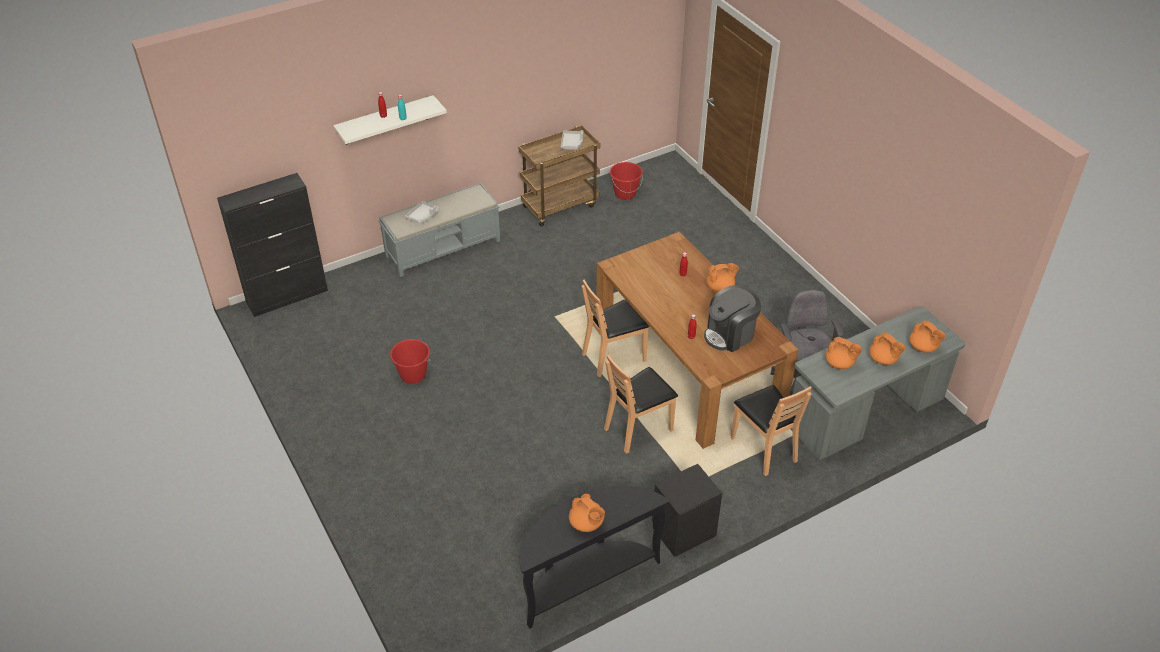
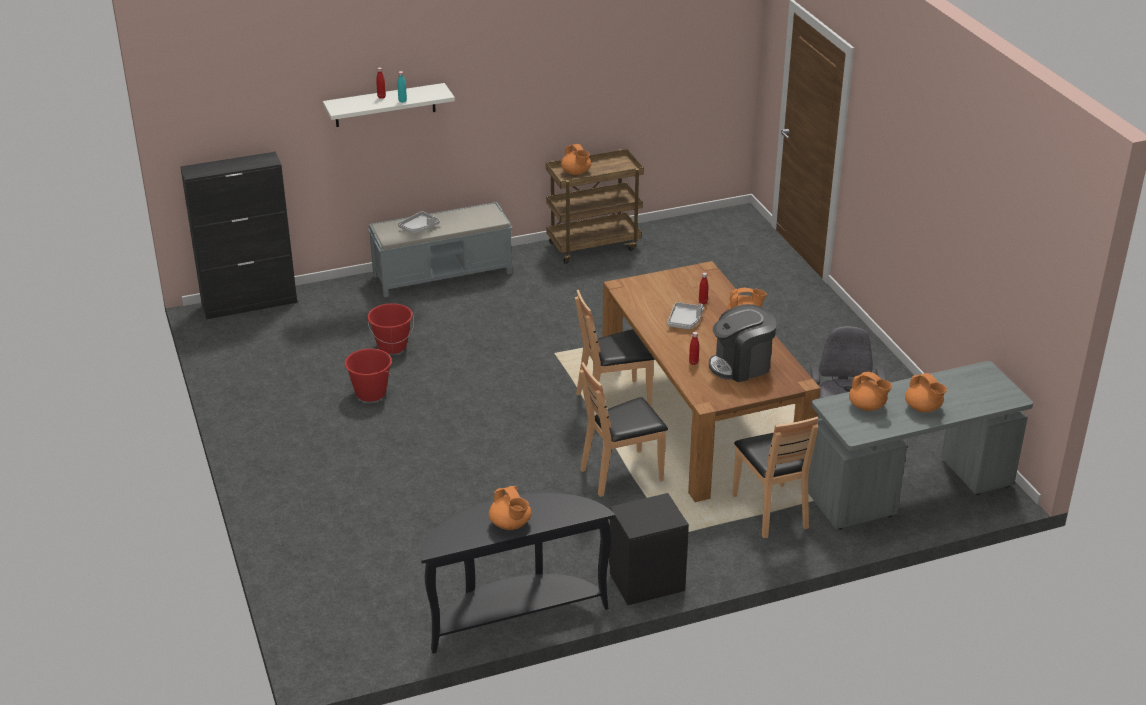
camera: 10 degrees right, 10 degrees down
(572, 143) = (611, 166): grey tray -> grey tray (685, 321)
(625, 193) = (676, 241): red bucket -> red bucket (392, 346)
(923, 347) = (978, 401): orange teapot -> orange teapot (576, 172)

